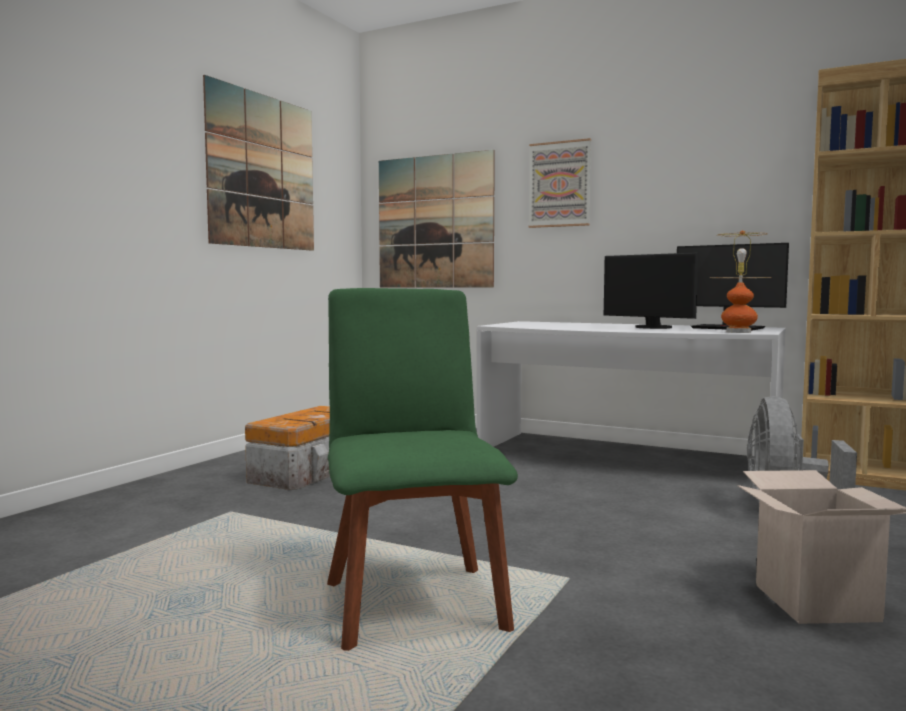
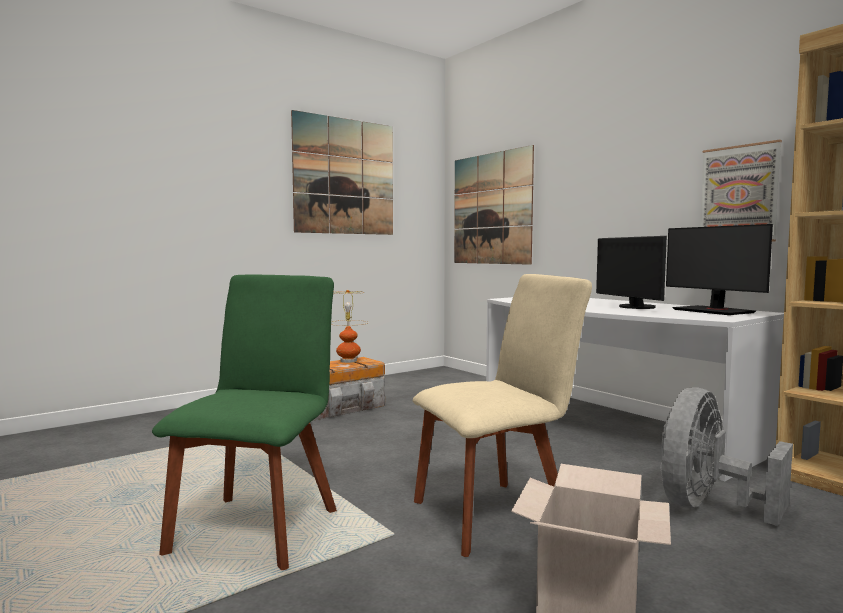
camera: 25 degrees right, 0 degrees up
(559, 184) = (583, 172): picture -> picture (738, 194)
(634, 545) = (496, 515): none -> beige chair
(738, 332) = (699, 317): table lamp -> table lamp (348, 361)

